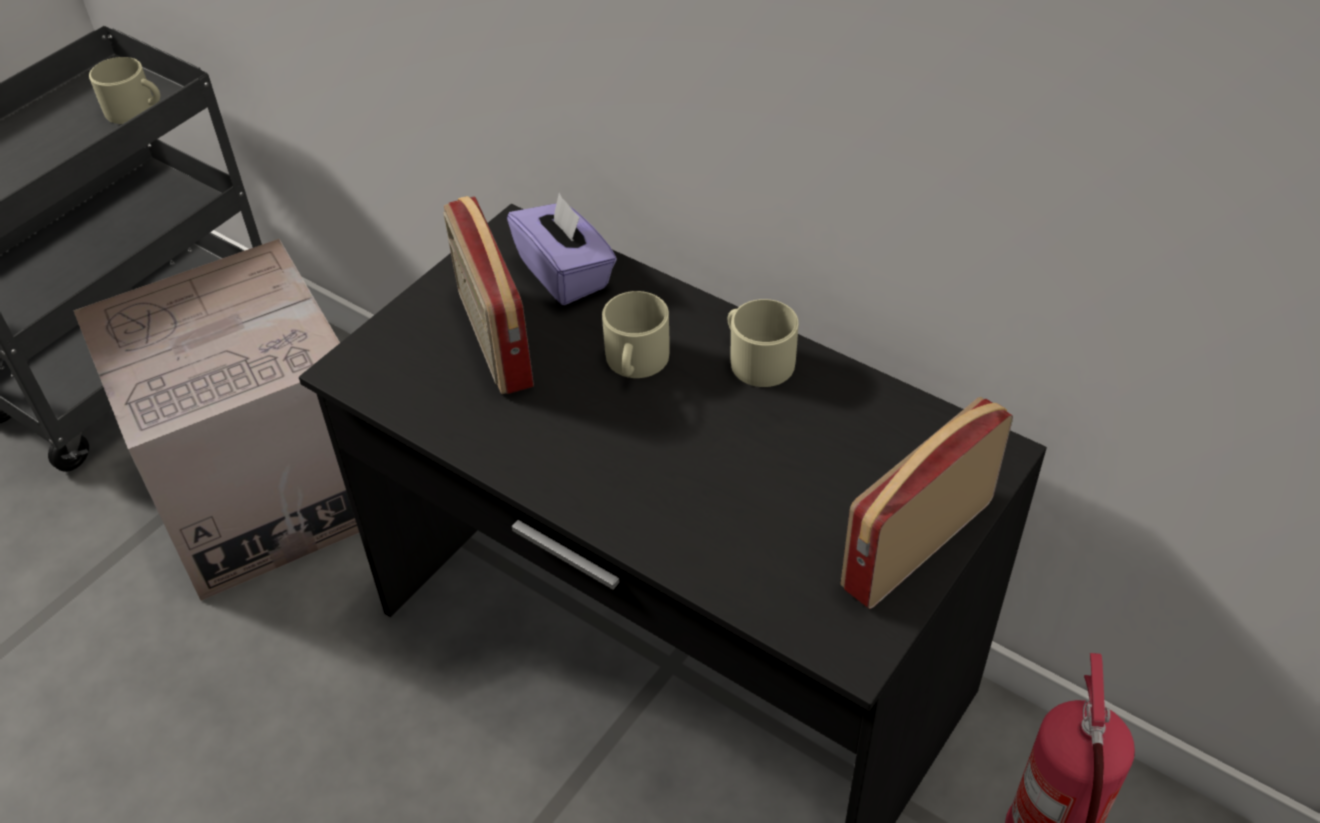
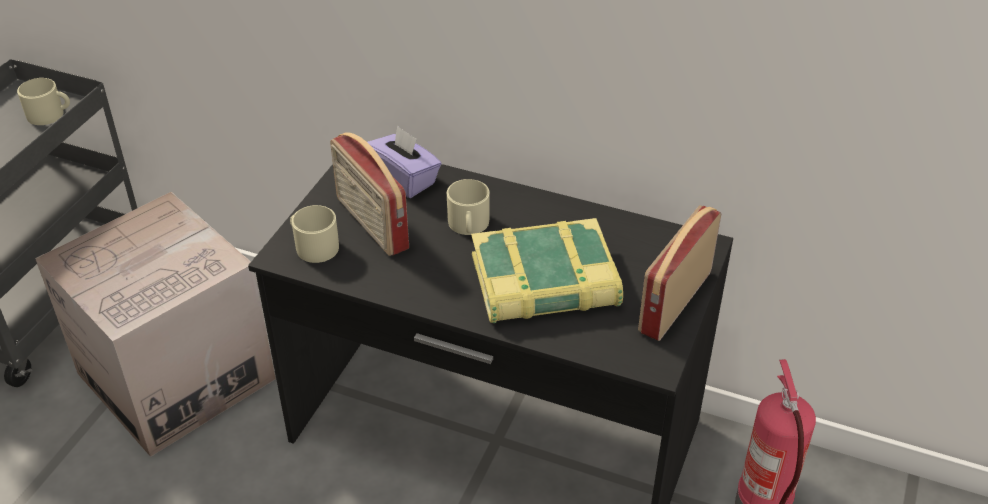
camera: 15 degrees left, 5 degrees down
(720, 477) = (545, 283): none -> book
(756, 359) = (544, 213): beige mug -> beige mug (313, 246)

